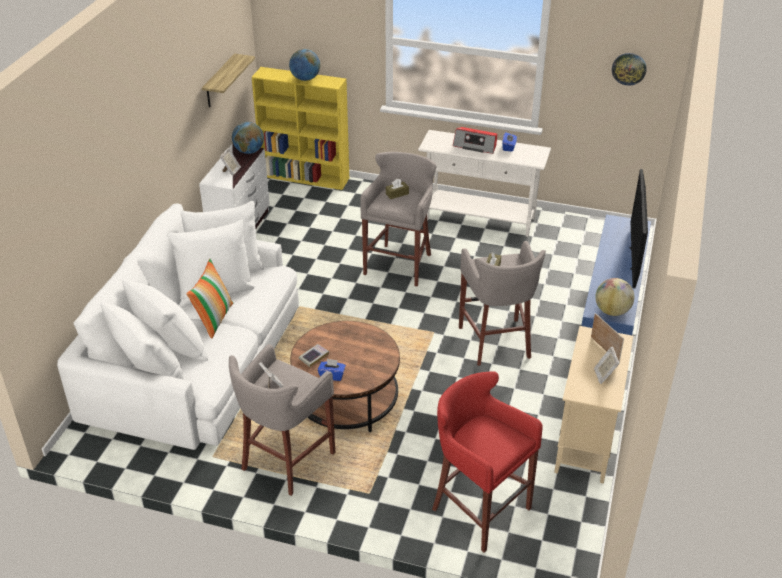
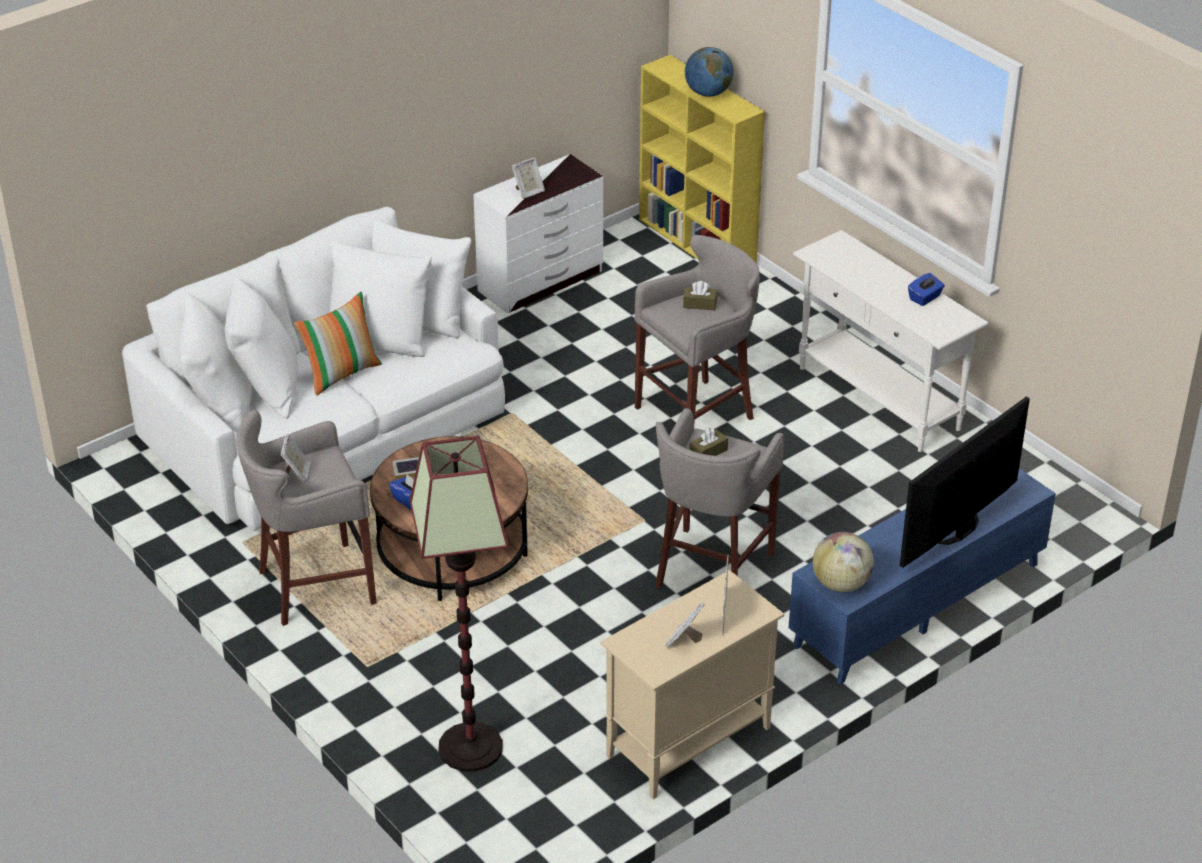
camera: 35 degrees right, 0 degrees up
(219, 82) = (562, 59): shelf -> none
(249, 151) = (579, 173): globe -> none
(475, 145) = (879, 277): radio -> none
(478, 508) = (471, 747): red stool -> floor lamp
(629, 68) = (1112, 236): wall clock -> none

